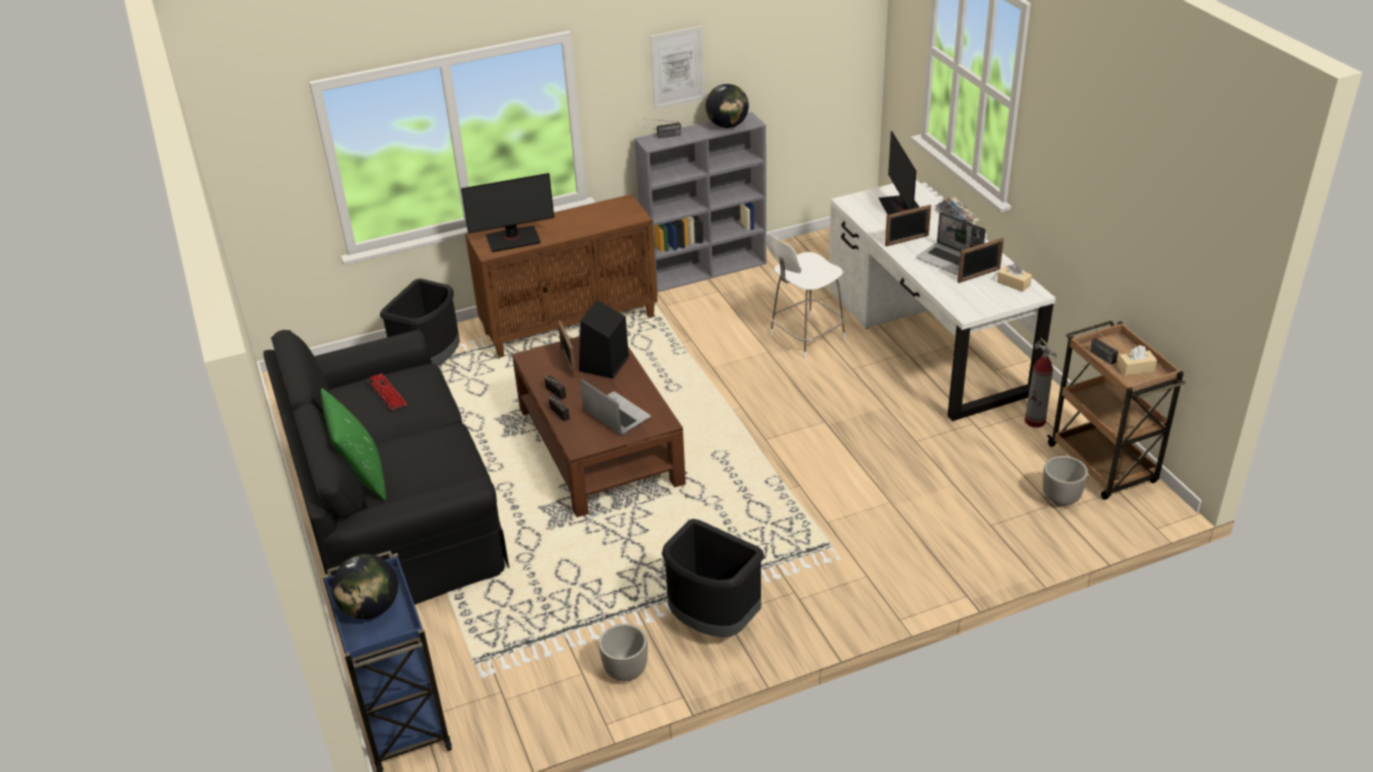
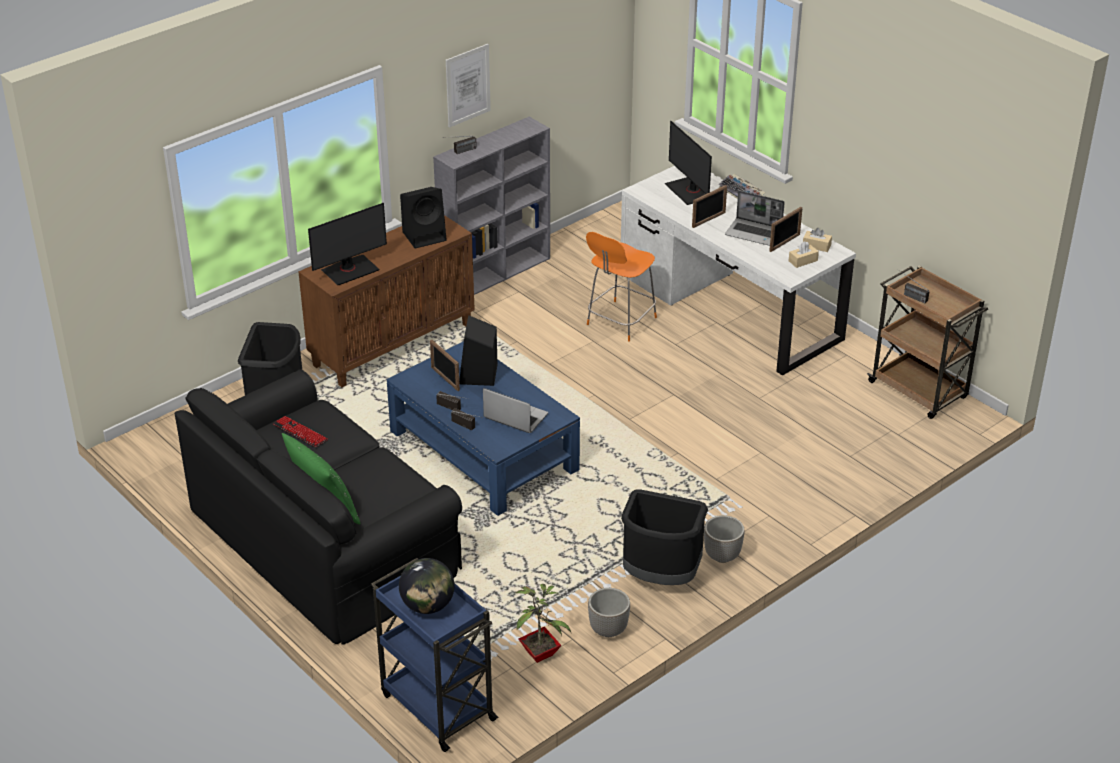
camera: 20 degrees left, 0 degrees up
(541, 682) = (541, 653): none -> potted plant
(599, 445) = (483, 450): brown coffee table -> blue coffee table
(605, 216) = (425, 236): none -> black speaker
(727, 125) = (514, 133): globe -> none
(805, 337) = (620, 322): white chair -> orange chair
(1035, 421) = (850, 364): fire extinguisher -> none
(1061, 499) = (897, 425): planter -> planter (722, 556)
(1135, 368) = (945, 303): beige tissue box -> beige tissue box (803, 261)

